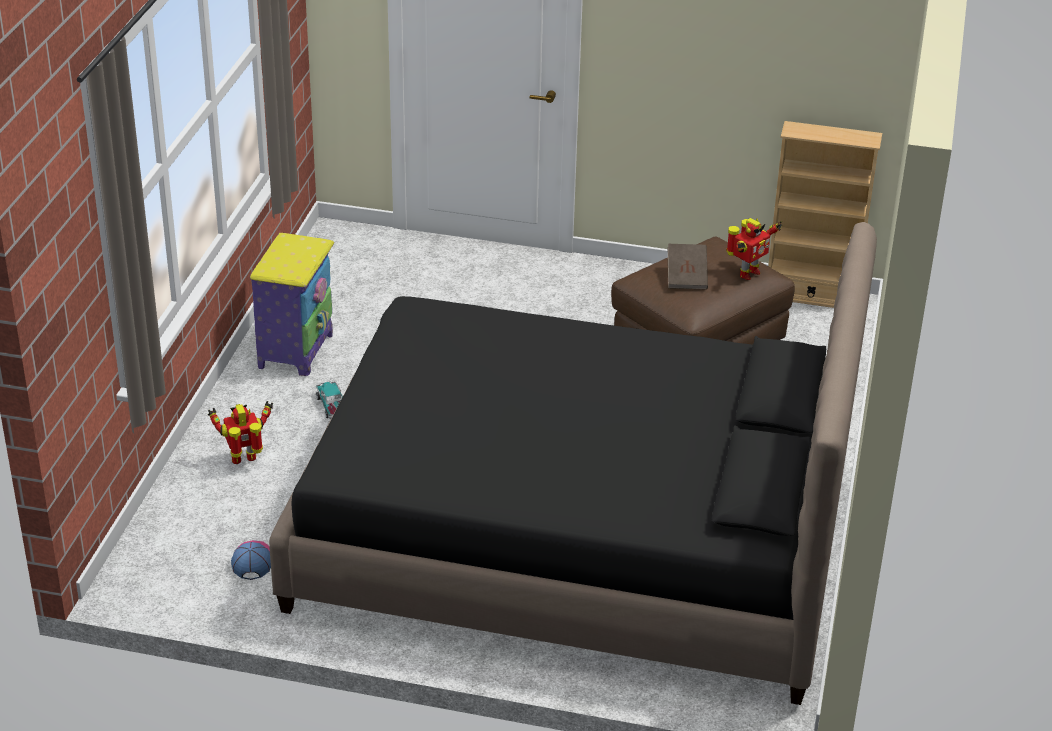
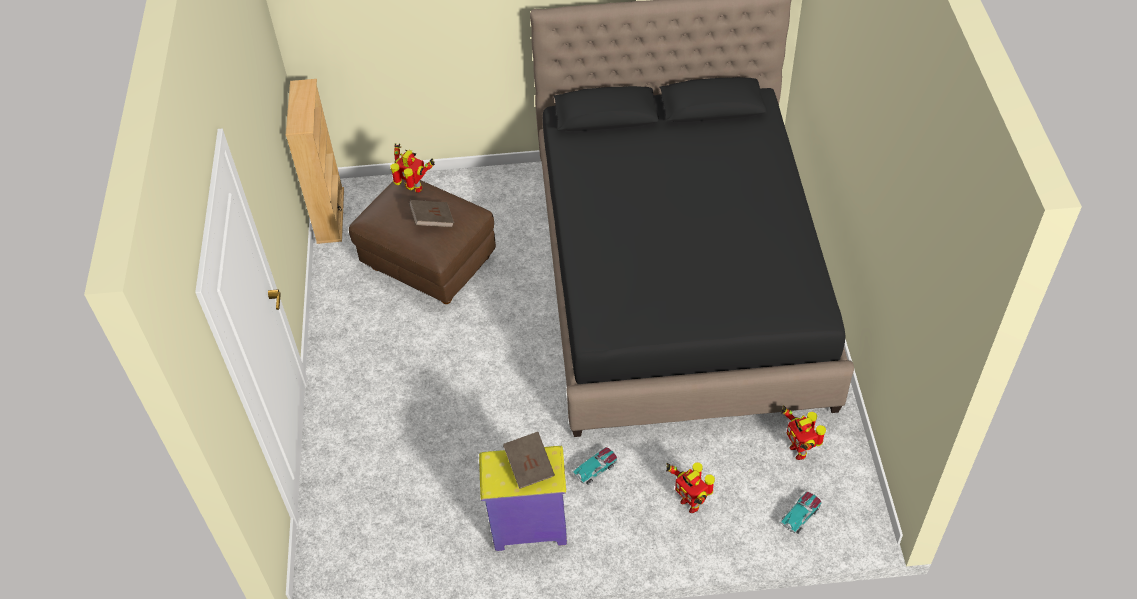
camera: 105 degrees left, 15 degrees up
(170, 534) = (800, 515): none -> toy car
(252, 561) = (799, 450): cap -> toy robot
(293, 261) = (529, 466): none -> brown book

